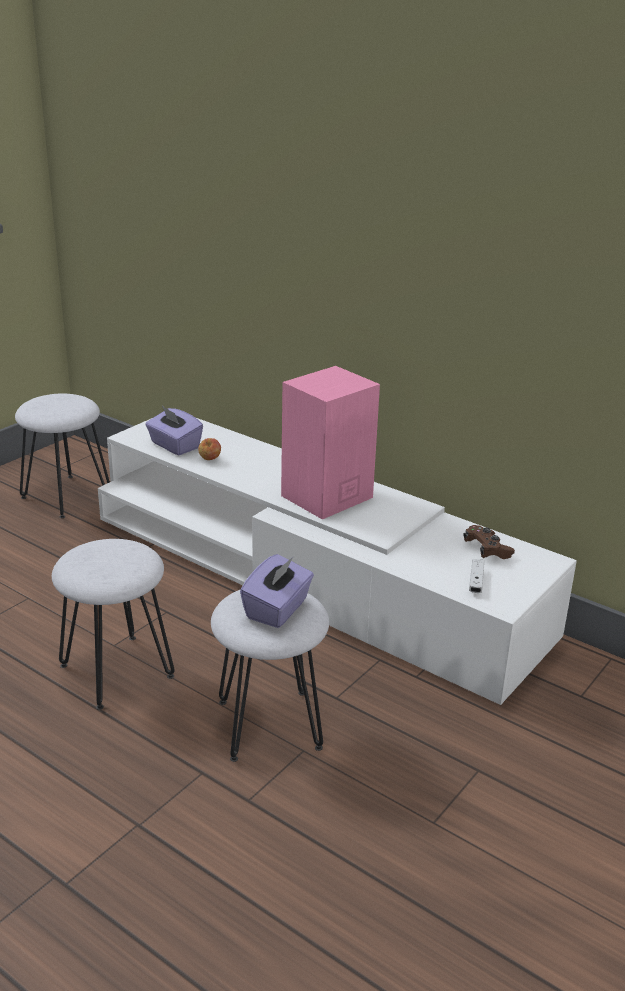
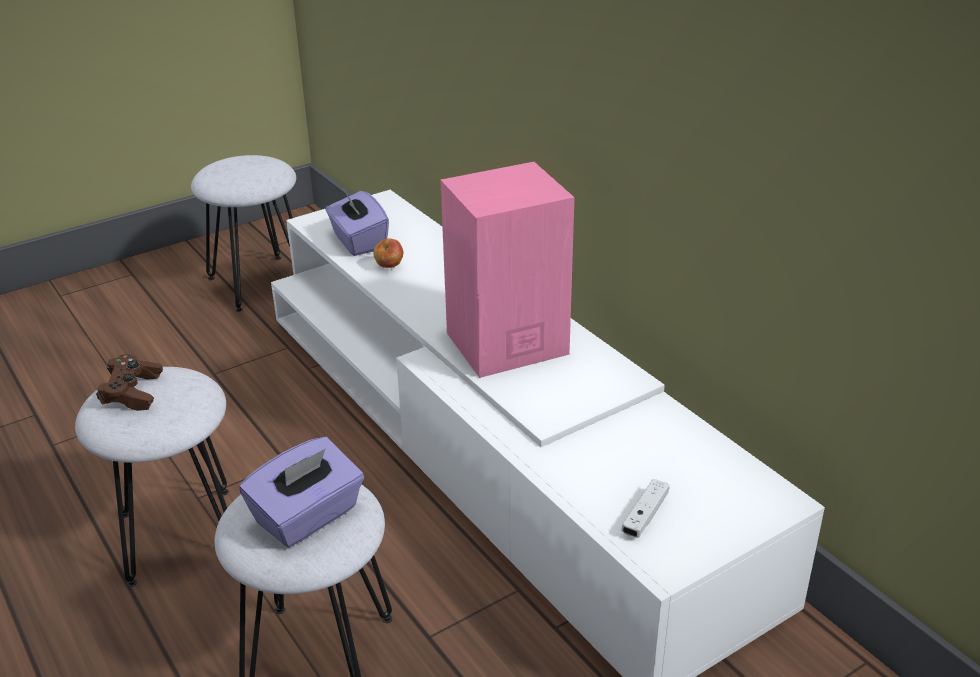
camera: 20 degrees right, 5 degrees up
(487, 550) = (691, 465): brown game controller -> brown game controller (133, 393)

